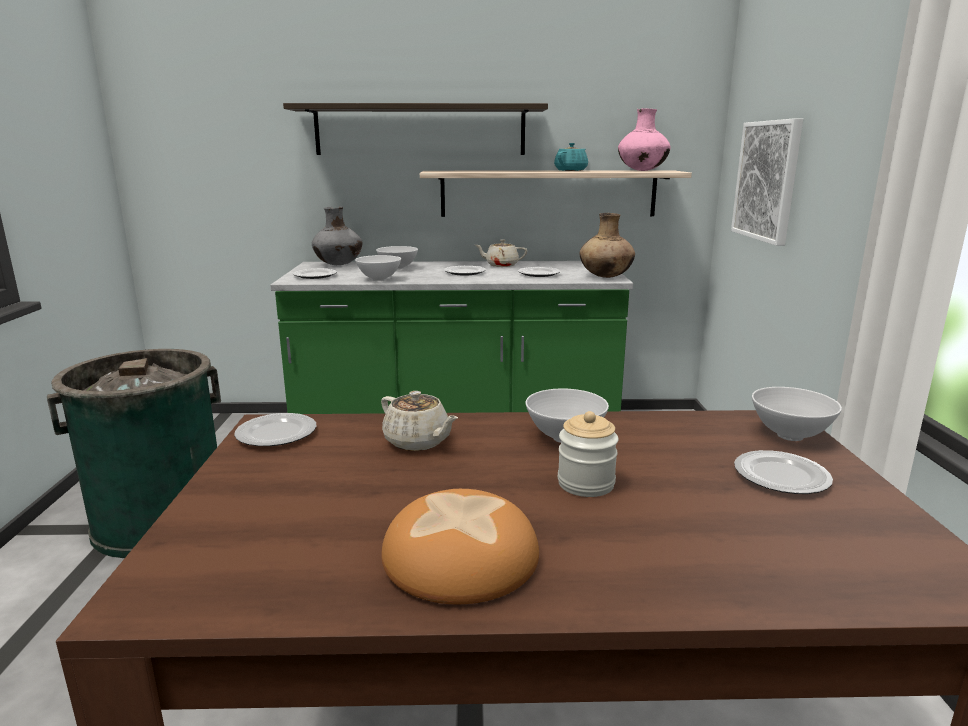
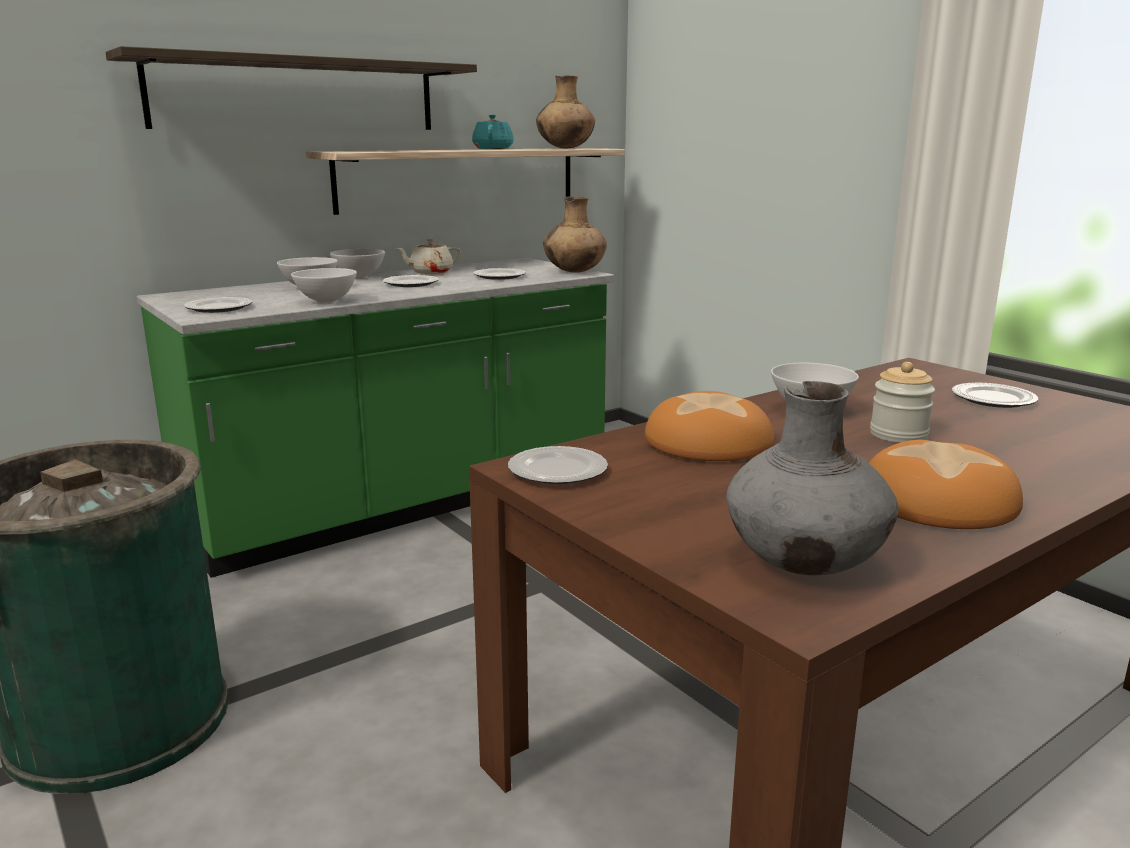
camera: 35 degrees left, 0 degrees up
(339, 264) = (210, 293): grey vase -> grey vase (805, 565)
(418, 442) = (707, 442): beige teapot -> bread
(642, 170) = (565, 148): pink vase -> brown vase
(767, 180) = (714, 155): picture -> none
(791, 436) = (943, 374): white bowl -> white bowl (360, 277)

